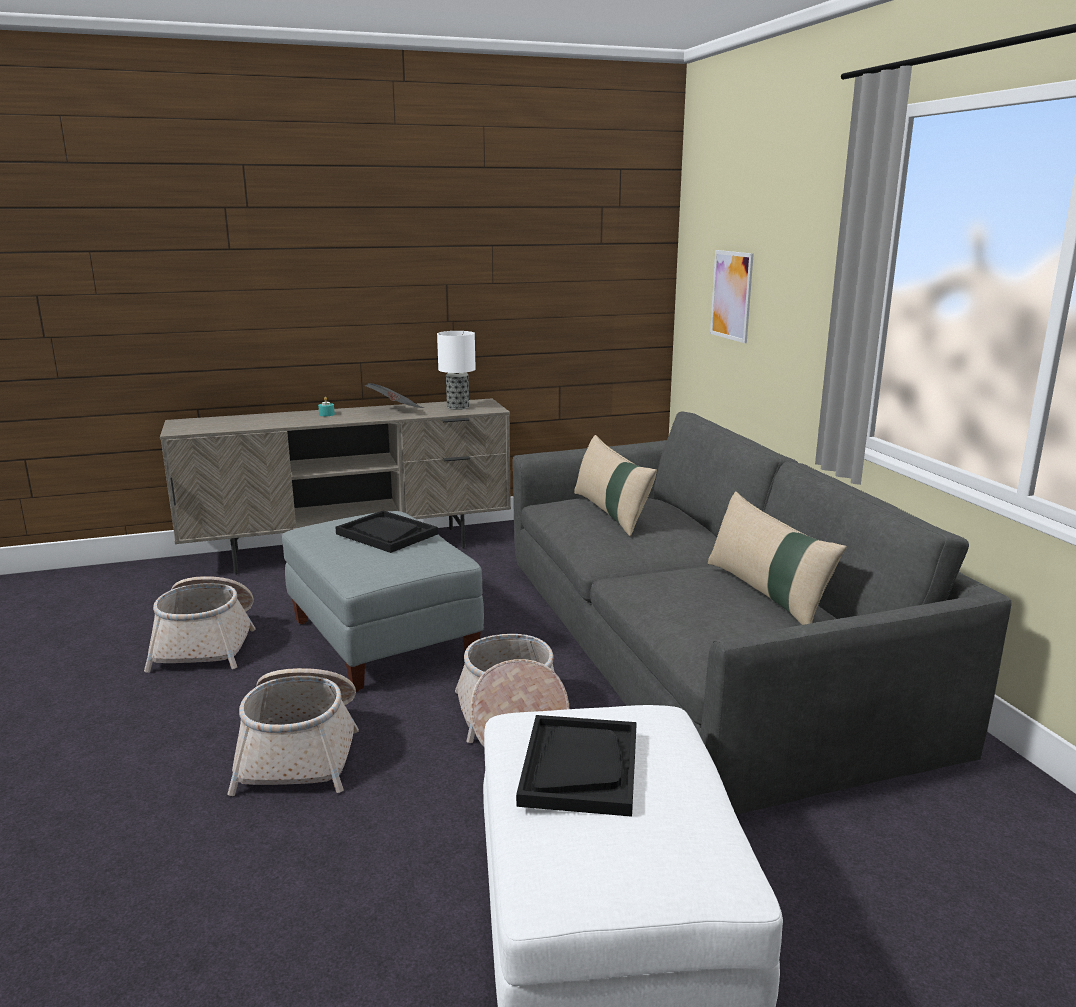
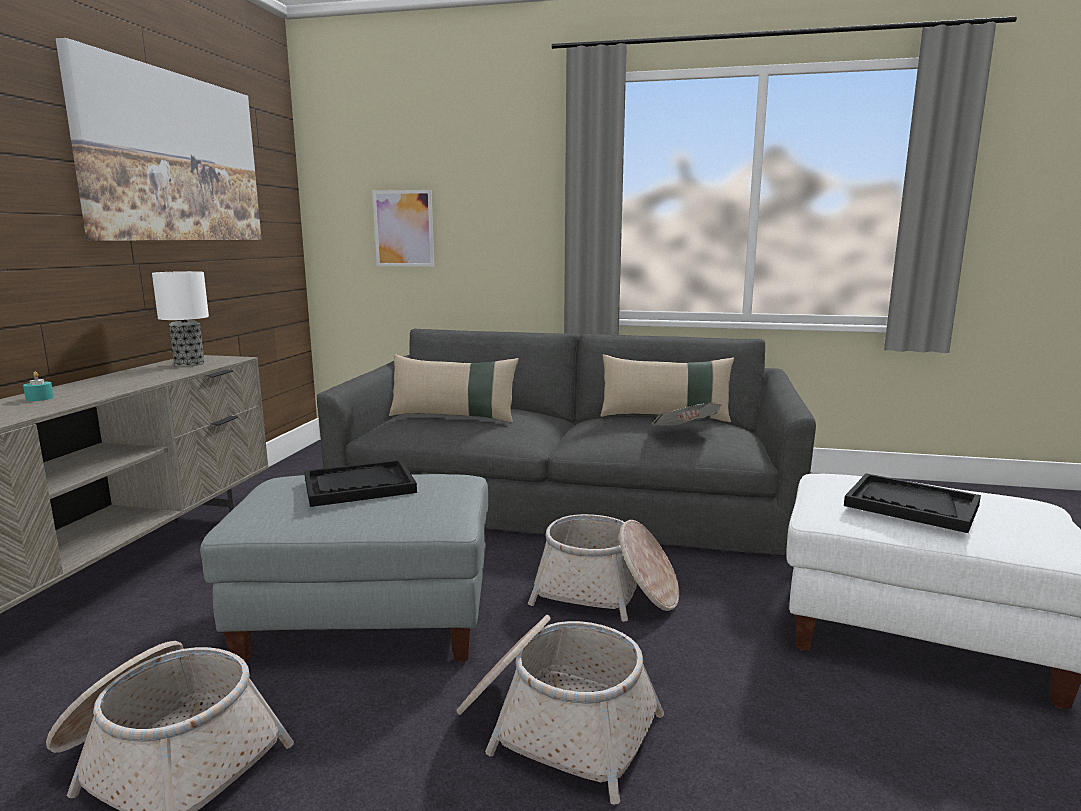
camera: 60 degrees left, 5 degrees down
(396, 411) = (129, 379): newspaper -> newspaper (684, 433)
(500, 232) = (173, 158): none -> picture

